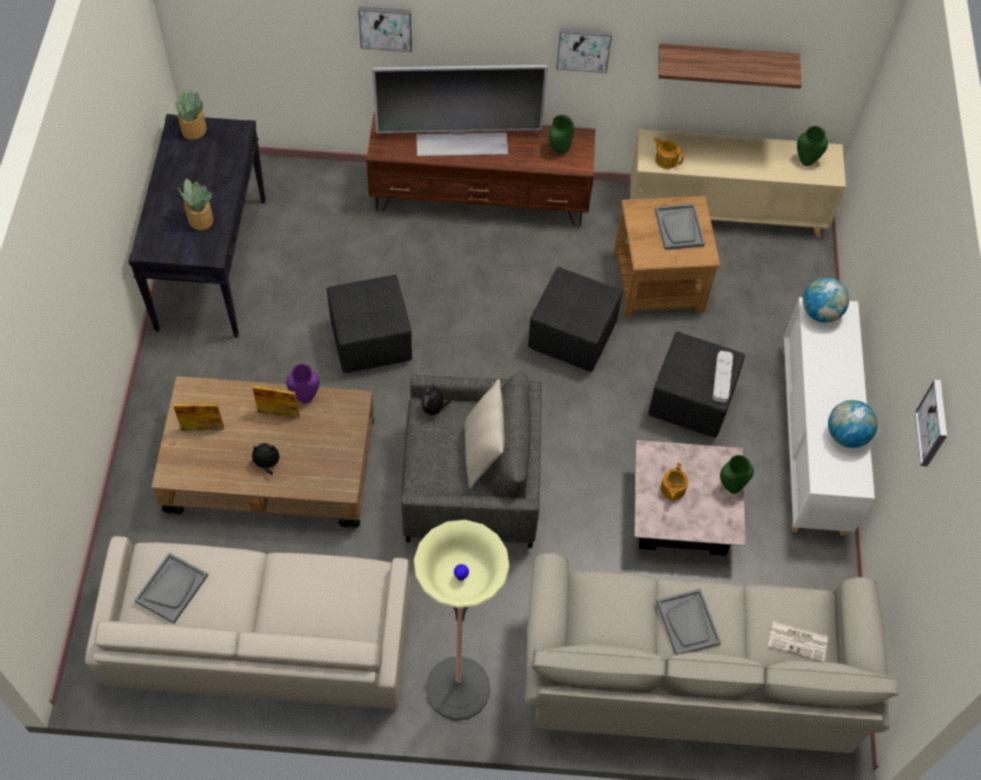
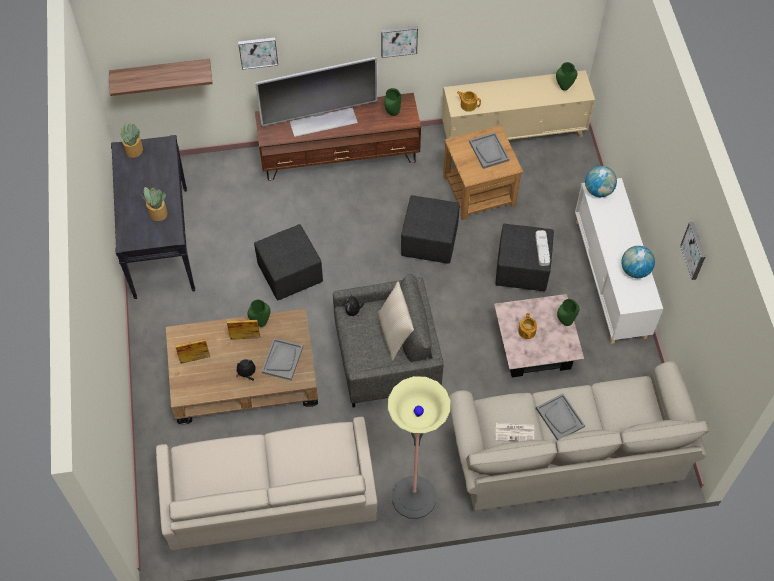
camera: 10 degrees left, 0 degrees up
(172, 588) = (206, 472): grey tray -> grey tray (282, 359)
(305, 398) = (261, 323): purple vase -> green vase
(726, 61) = (498, 30): shelf -> shelf (161, 72)
(798, 641) = (635, 413): newspaper -> newspaper (515, 432)

